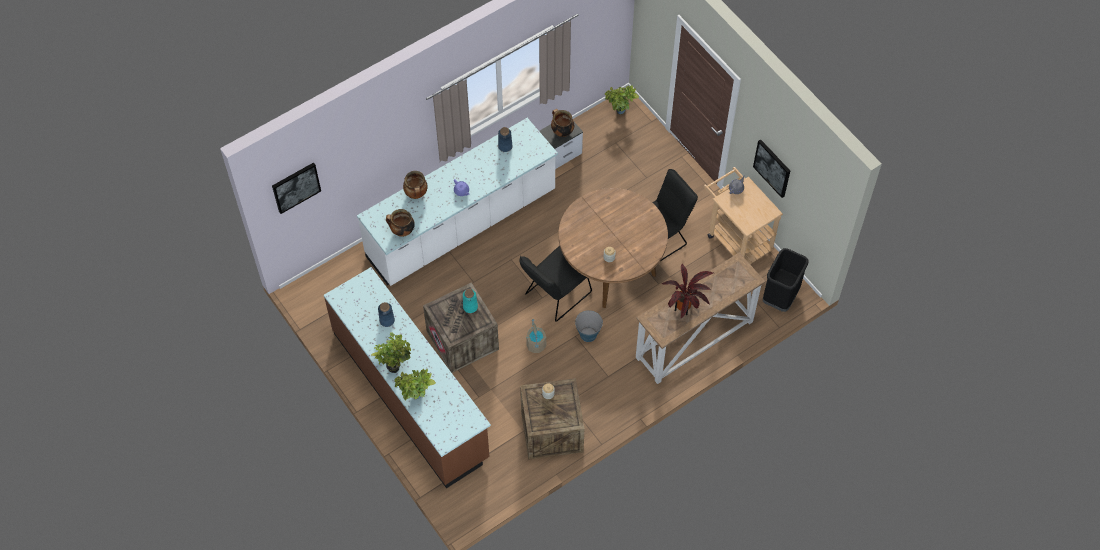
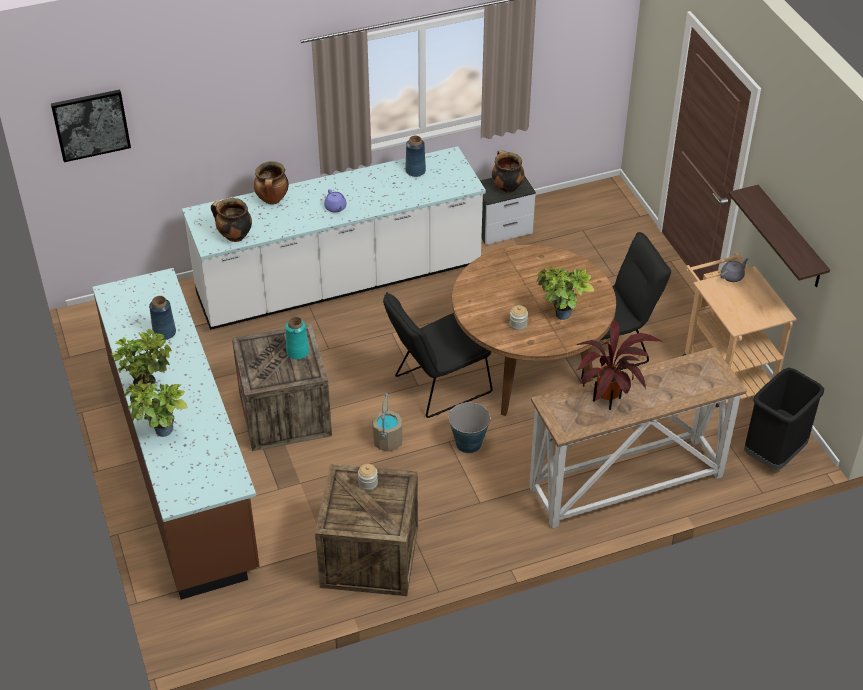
camera: 15 degrees right, 15 degrees down
(619, 113) = (598, 200): potted plant -> potted plant (560, 317)
(772, 168) = (790, 238): picture -> shelf

